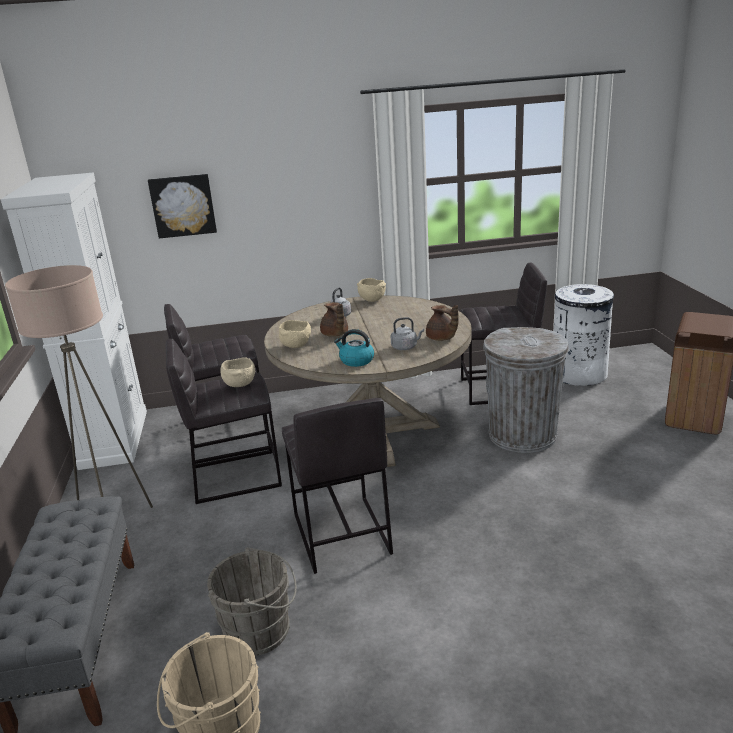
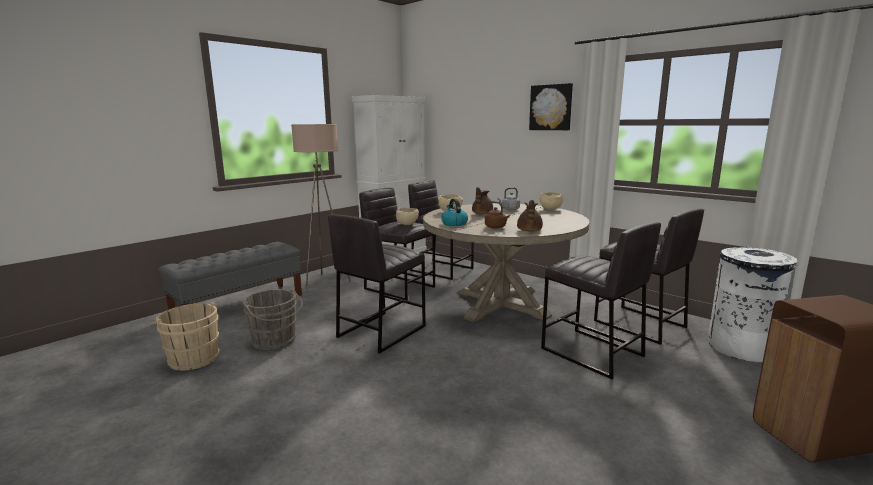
camera: 50 degrees right, 10 degrees down
(183, 205) = (464, 123): picture -> picture (551, 107)
(405, 347) = (496, 227): grey kettle -> brown kettle
(522, 435) = (592, 353): grey trash can -> grey stool

